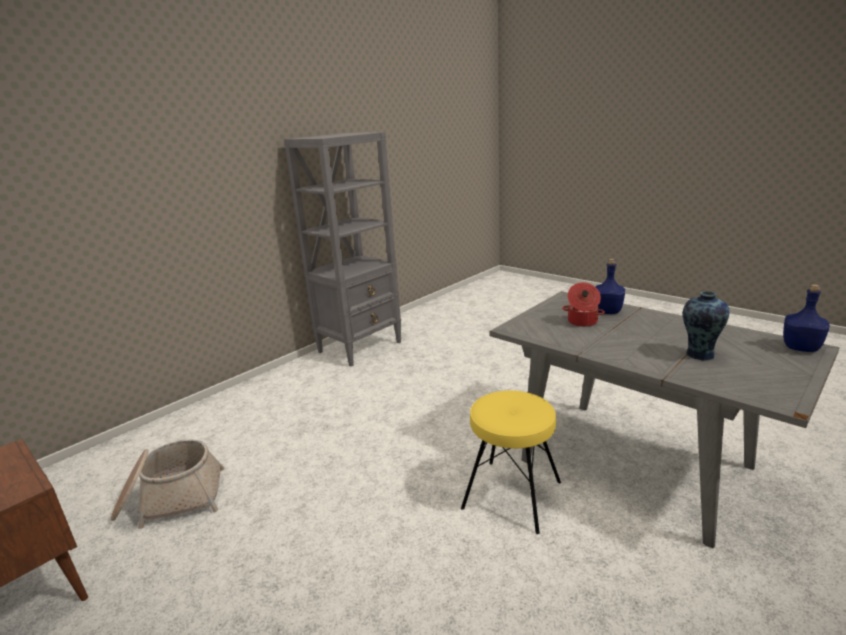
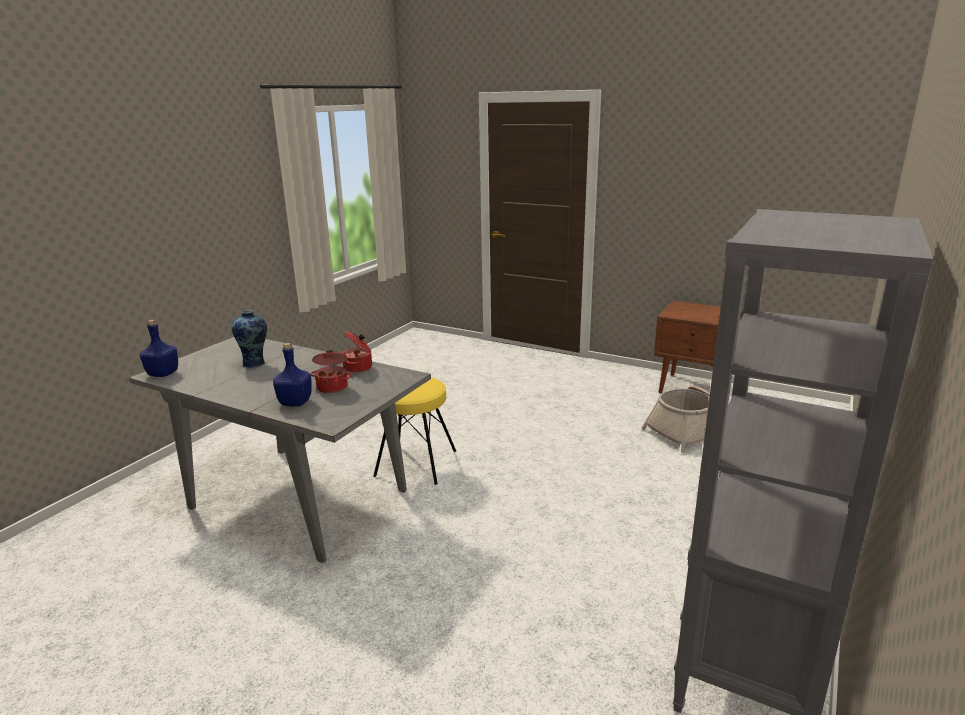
camera: 165 degrees right, 0 degrees up
(565, 340) = (359, 368): none -> cooking pot

